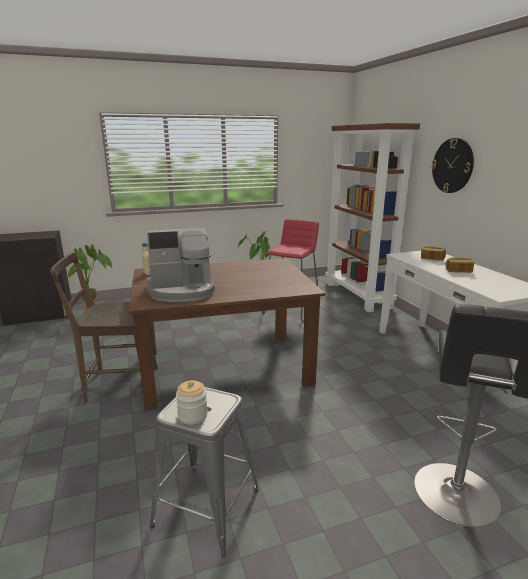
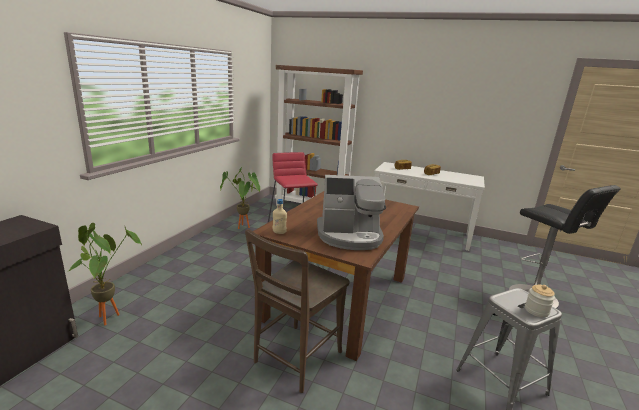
camera: 50 degrees left, 0 degrees up
(182, 290) = (350, 236): coffee machine -> coffee machine turned 60 degrees clockwise
(452, 165) = (396, 102): wall clock -> none

